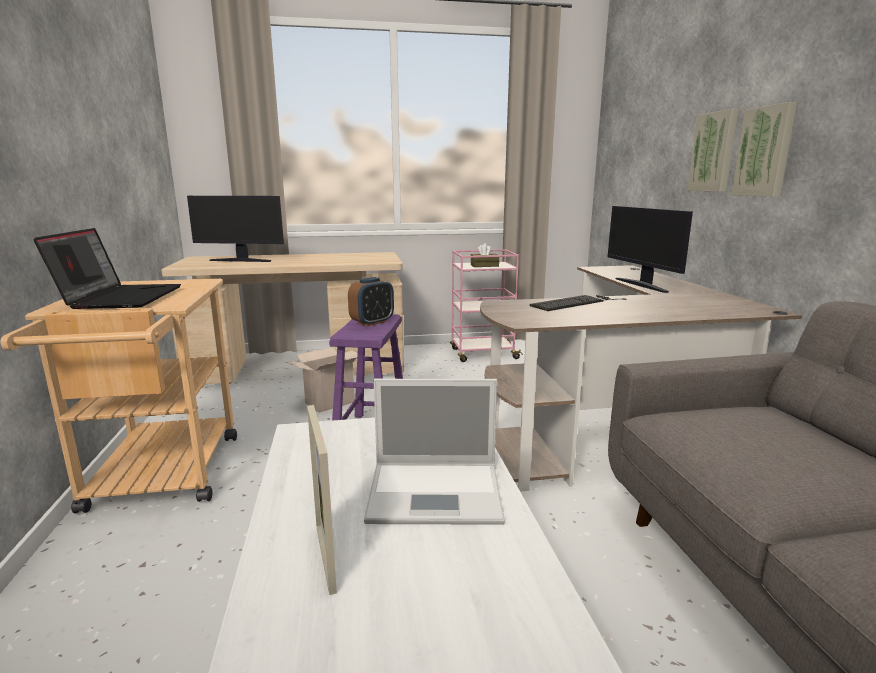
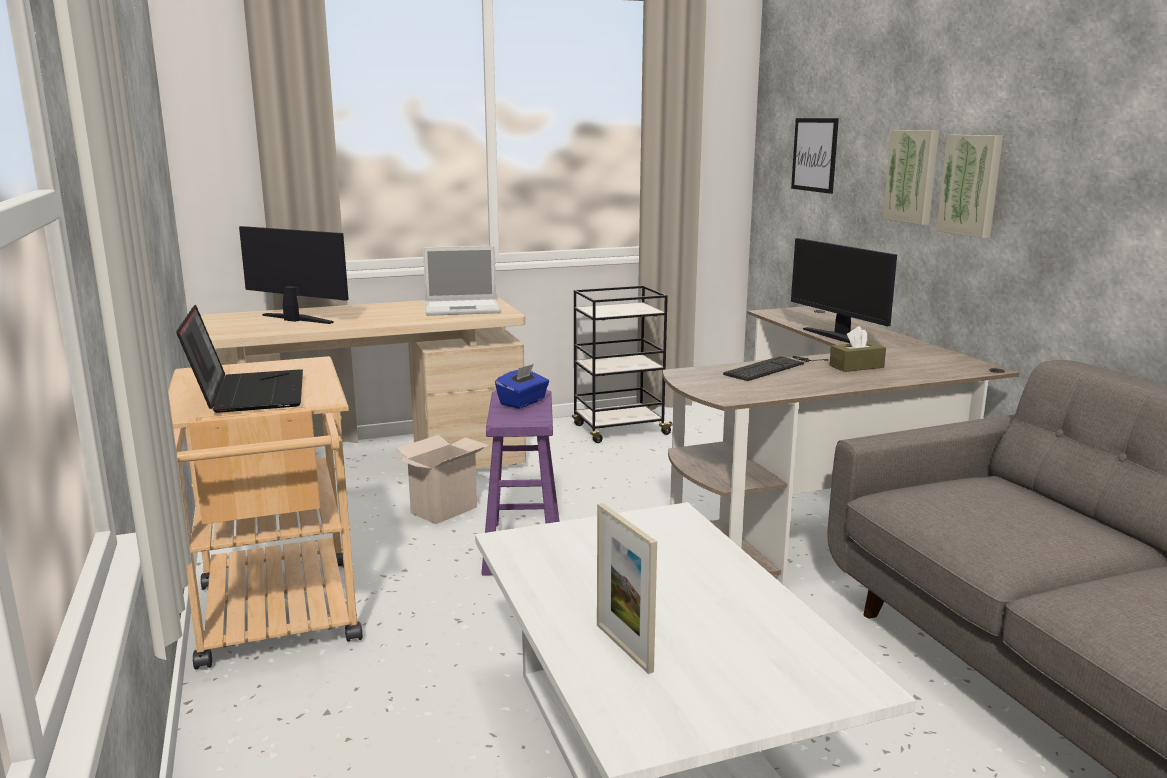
camera: 10 degrees left, 0 degrees up
(241, 260) = (295, 319): monitor -> monitor turned 150 degrees counterclockwise
(372, 322) = (523, 402): alarm clock -> blue tissue box
(438, 492) = (696, 585): laptop -> laptop (464, 308)
(482, 354) = (619, 430): pink cart -> black cart
(484, 265) = (621, 310): brown tissue box -> brown tissue box (856, 366)
(638, 147) = (814, 155): none -> picture

